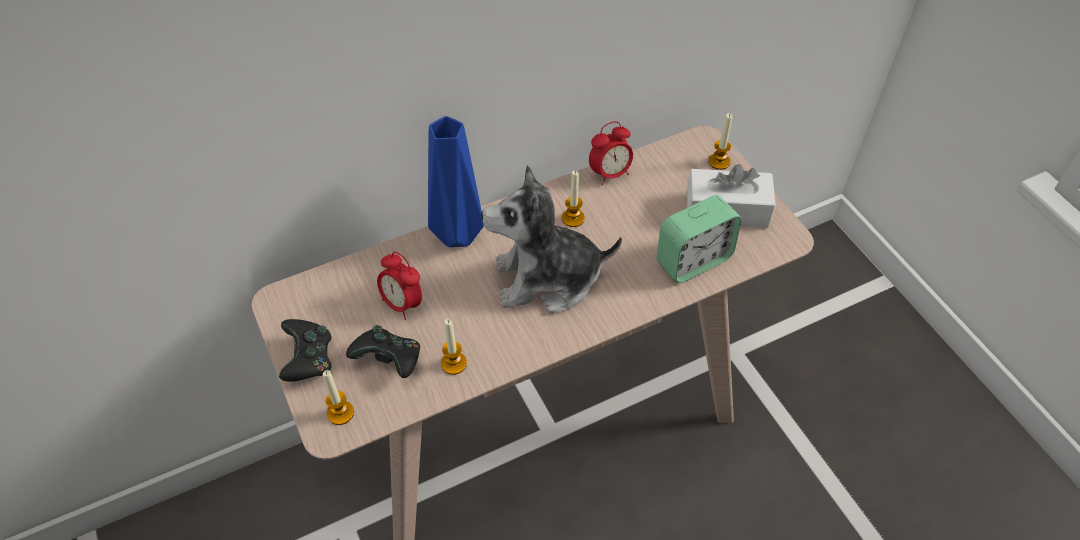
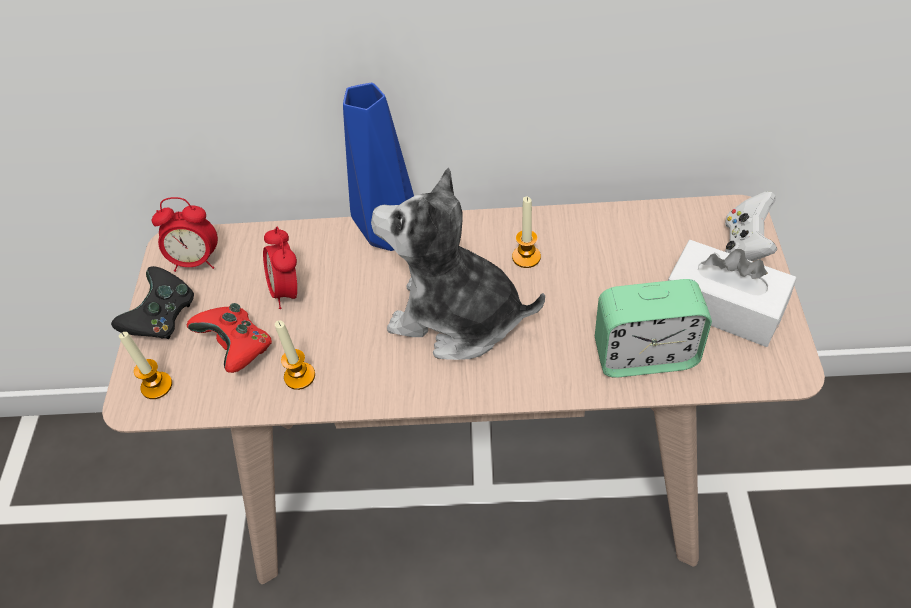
camera: 30 degrees right, 0 degrees up
(390, 360) = (238, 348): black game controller -> red game controller
(610, 174) = (599, 219): alarm clock -> alarm clock (196, 261)
(719, 161) = (745, 244): candle -> white game controller

